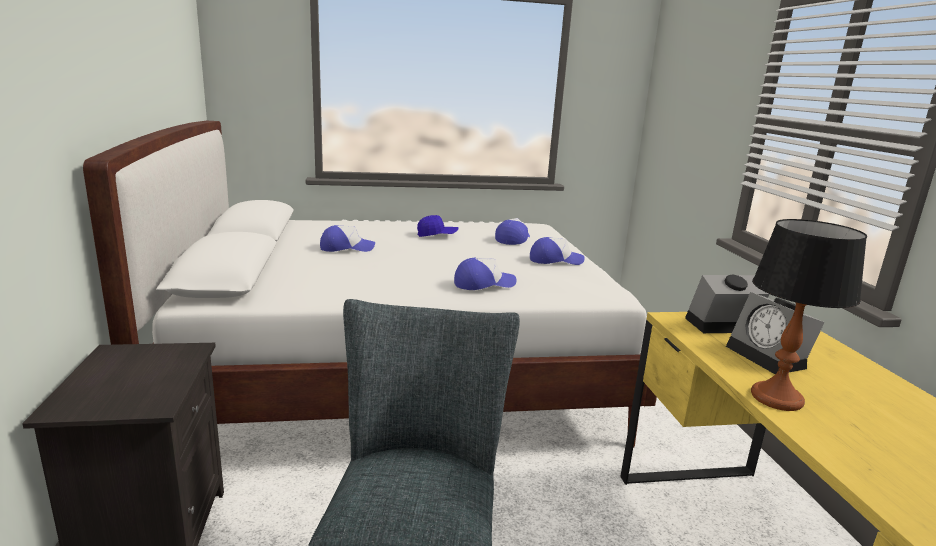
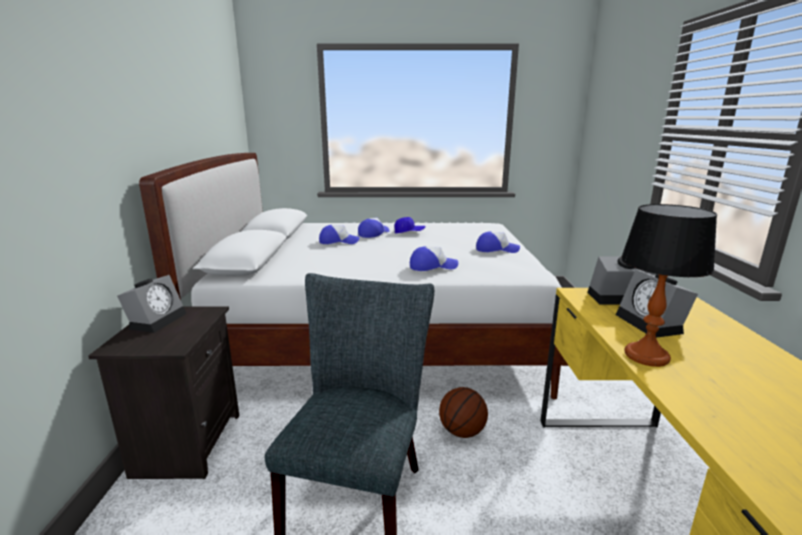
camera: 10 degrees right, 0 degrees up
(114, 365) = (157, 320): none -> alarm clock
(513, 238) = (468, 234): cap -> cap (373, 233)
(528, 496) = (462, 432): none -> basketball

